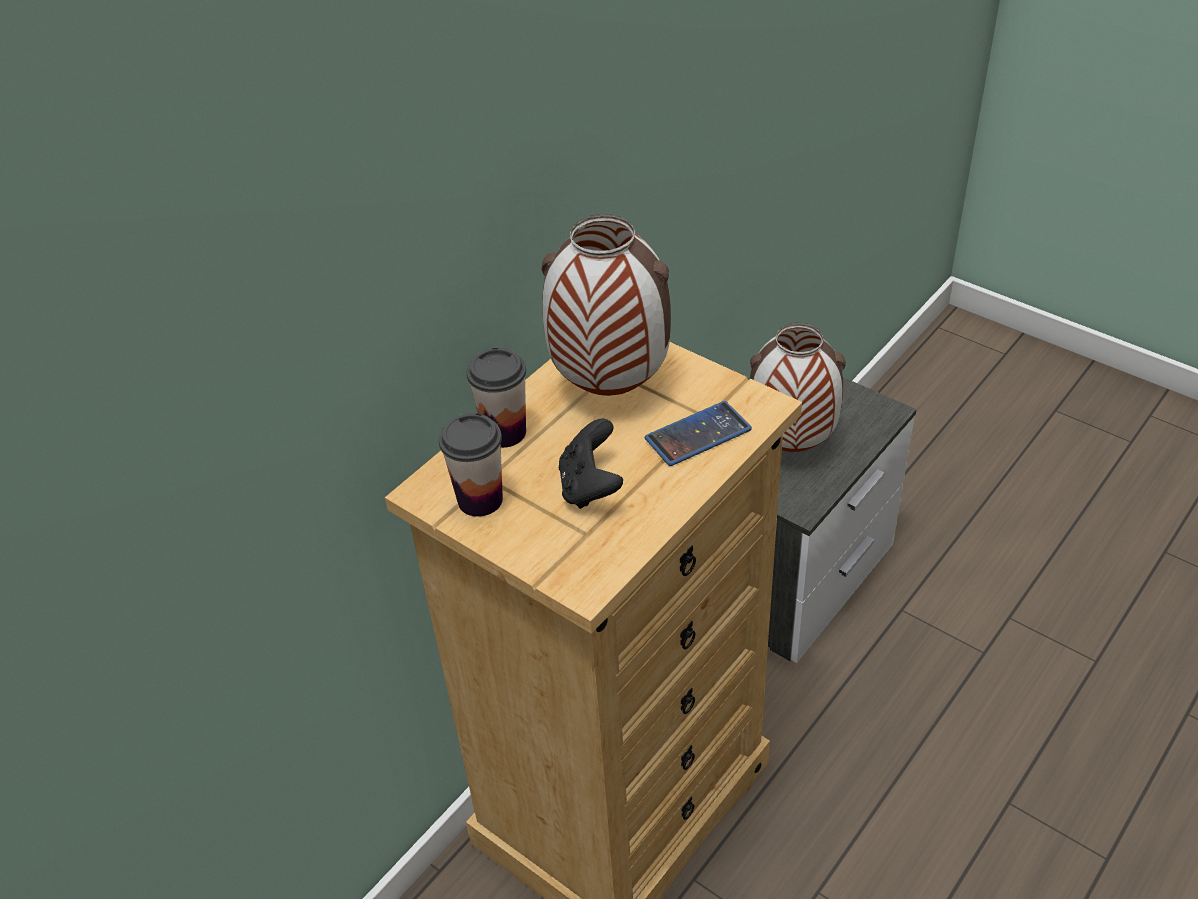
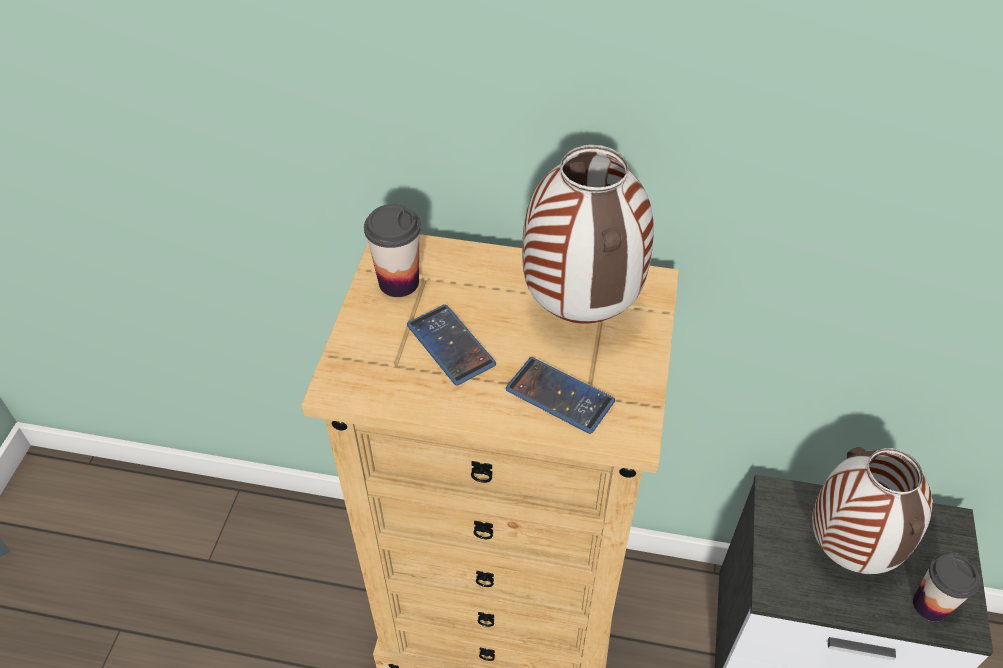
camera: 60 degrees right, 5 degrees up
(504, 432) = (483, 265): cup -> cup (930, 605)
(590, 487) = (451, 345): black game controller -> phone

